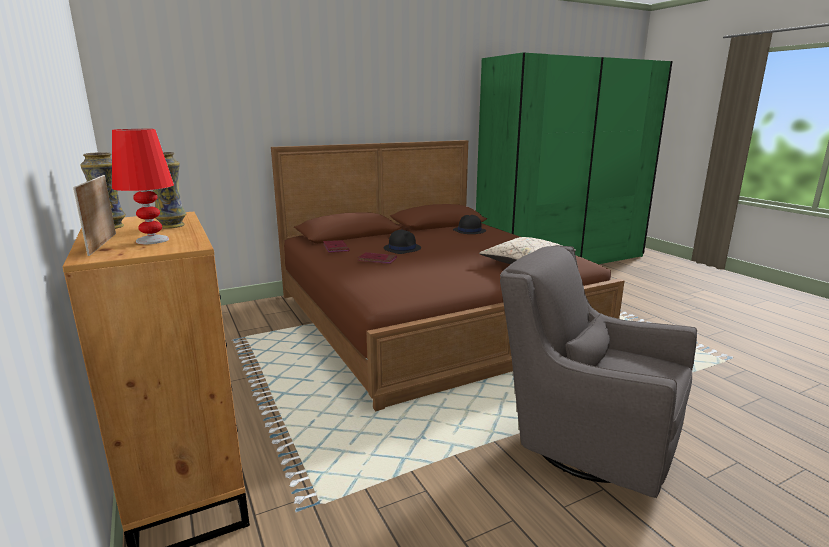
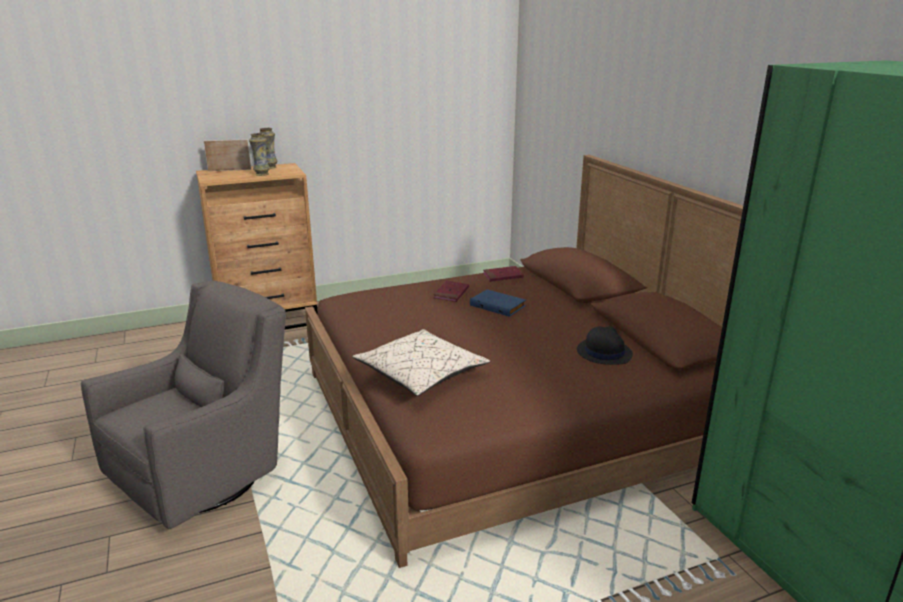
camera: 95 degrees right, 5 degrees up
(152, 240) = (228, 175): red table lamp -> none
(402, 248) = (498, 305): black hat -> blue book

